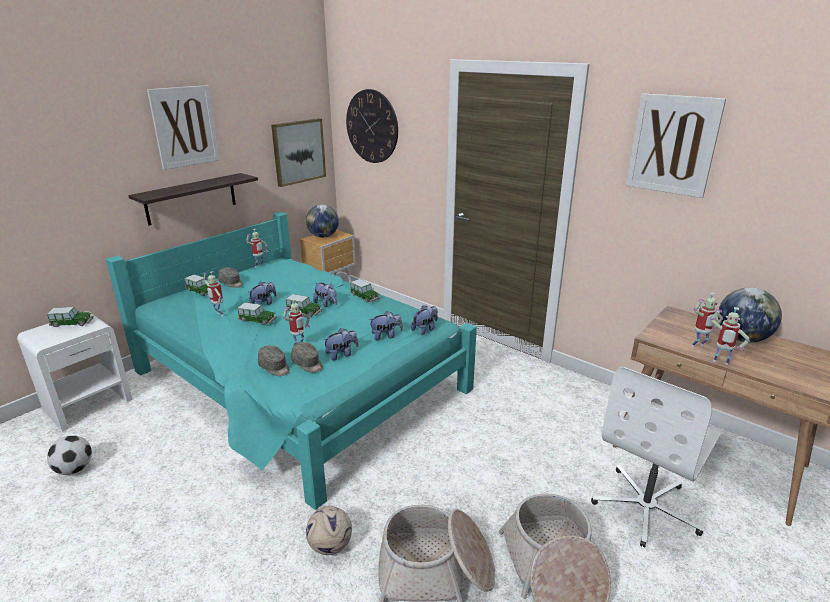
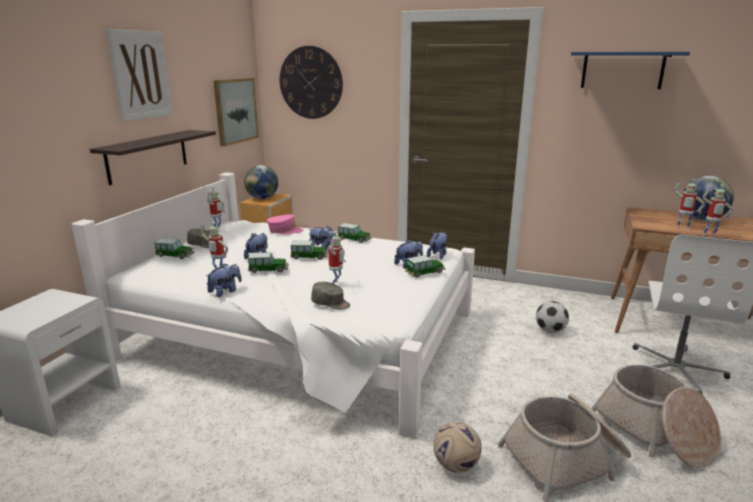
camera: 20 degrees left, 5 degrees down
(72, 323) = (46, 301): toy car -> toy car (425, 272)
(74, 469) = (102, 470): football -> football (550, 331)
(299, 382) = (302, 335): turquoise bed -> white bed
(308, 364) = (362, 295): grey cap -> none
(312, 277) = (285, 230): none -> pink cap
(341, 354) = (384, 284): plush toy -> plush toy (225, 291)
(672, 145) = (622, 70): picture -> blue shelf
(698, 347) = (682, 227): toy robot -> toy robot turned 60 degrees clockwise

